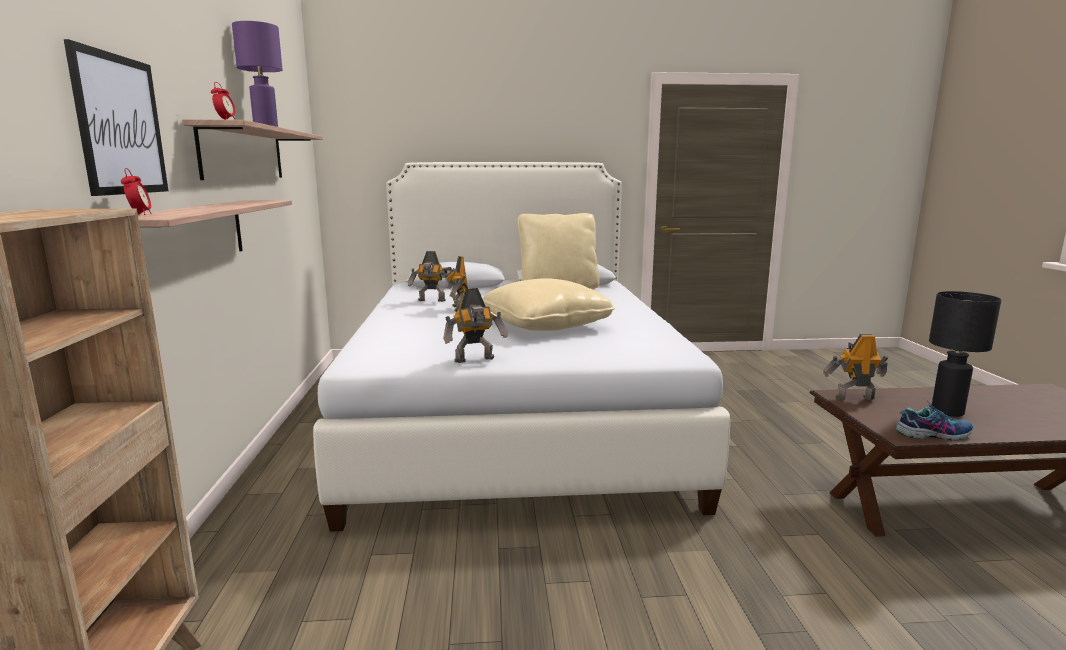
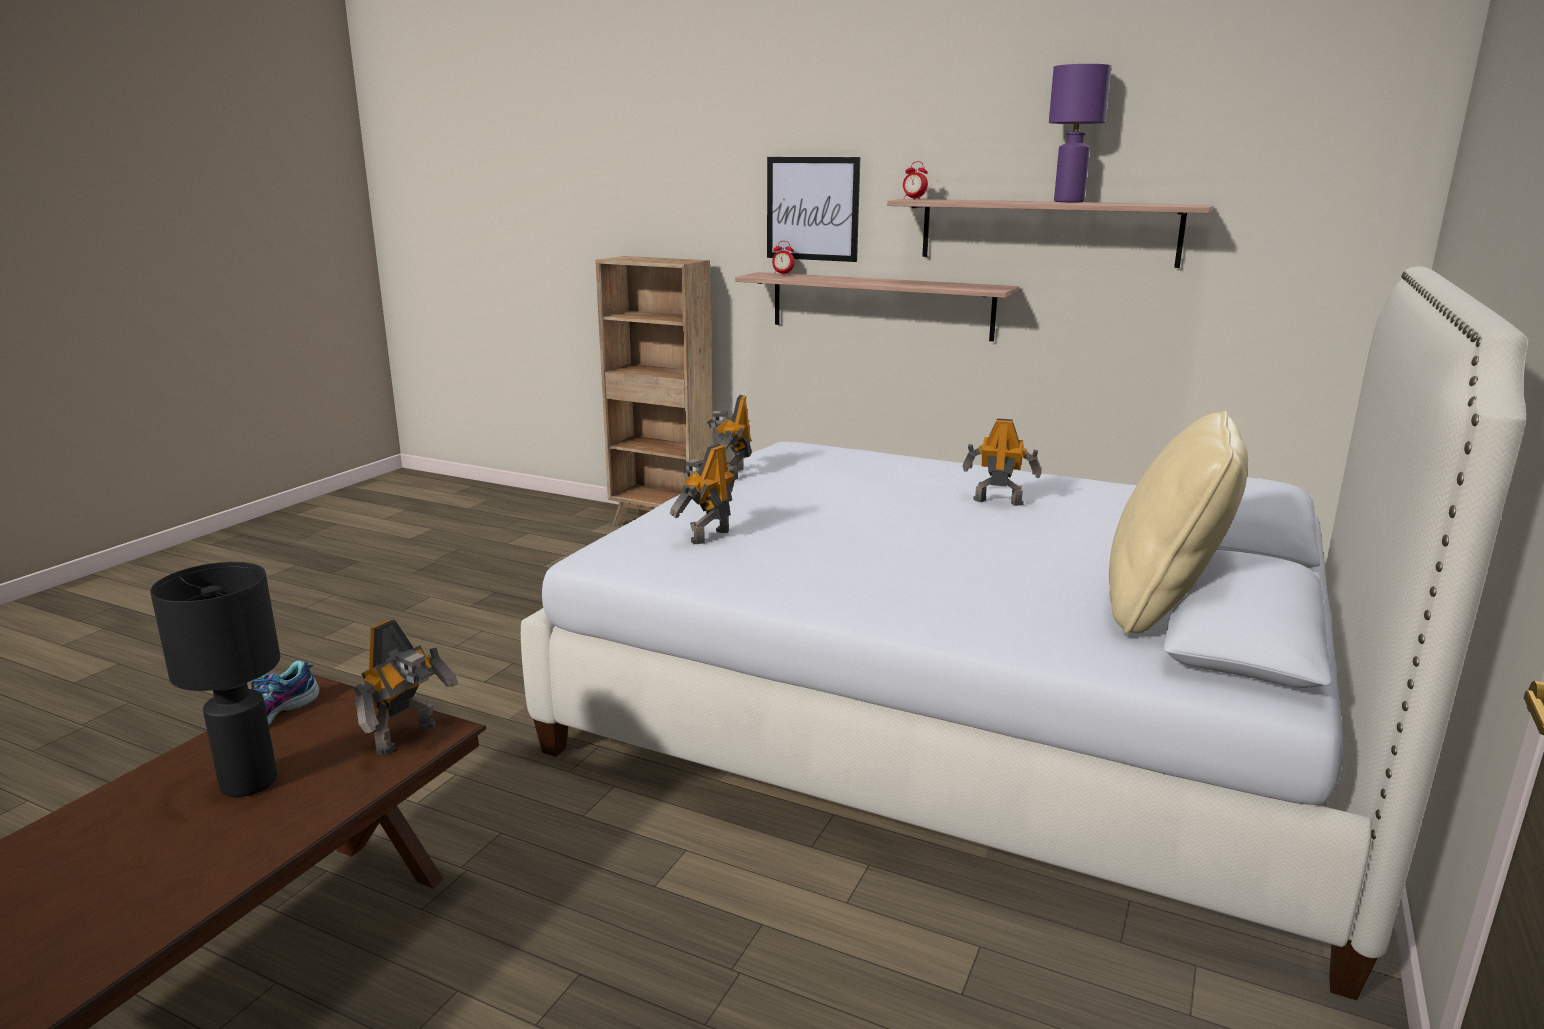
camera: 120 degrees right, 5 degrees up
(431, 301) = (1078, 499): toy robot -> toy robot (708, 536)
(546, 325) = (840, 528): beige pillow -> none

